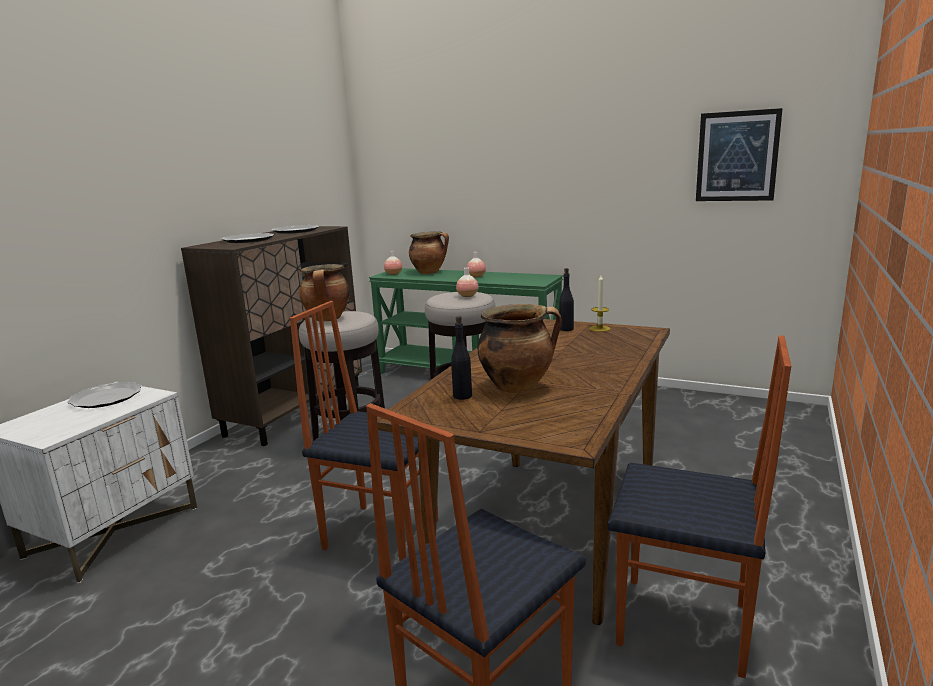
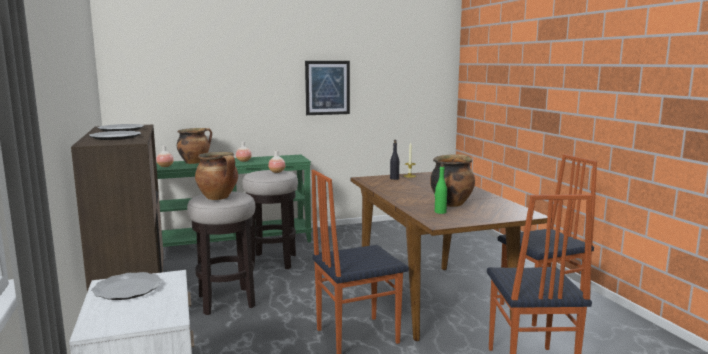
camera: 45 degrees left, 5 degrees down
(462, 396) = (440, 212): black bottle -> green bottle
(737, 156) = (402, 74): picture -> picture (327, 87)

